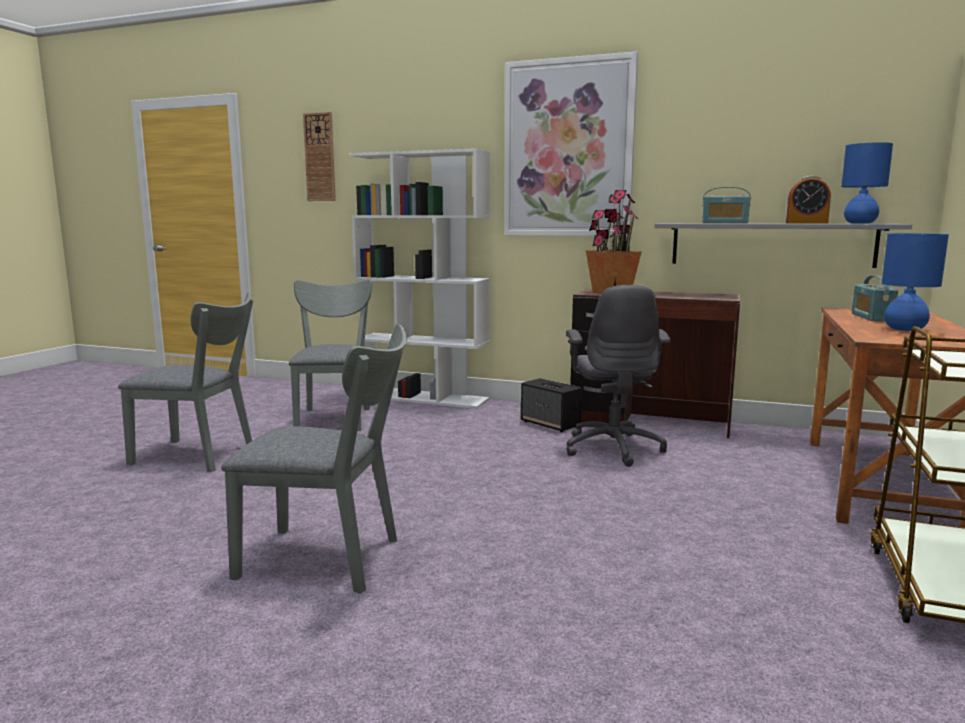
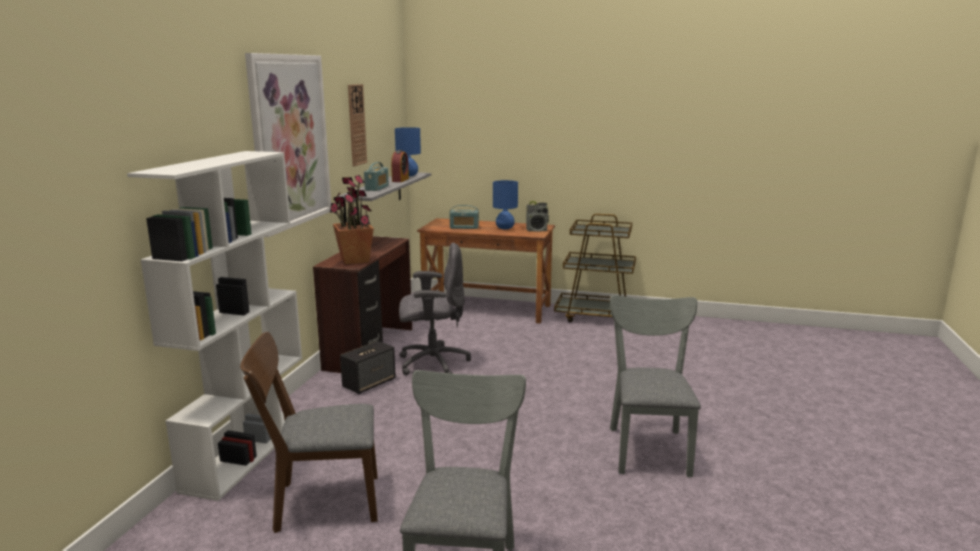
camera: 95 degrees left, 5 degrees up
(320, 157) = (47, 186): wall clock -> wall clock (356, 125)
(334, 417) = (318, 503): grey chair -> brown chair
(918, 340) = (537, 230): none -> radio

